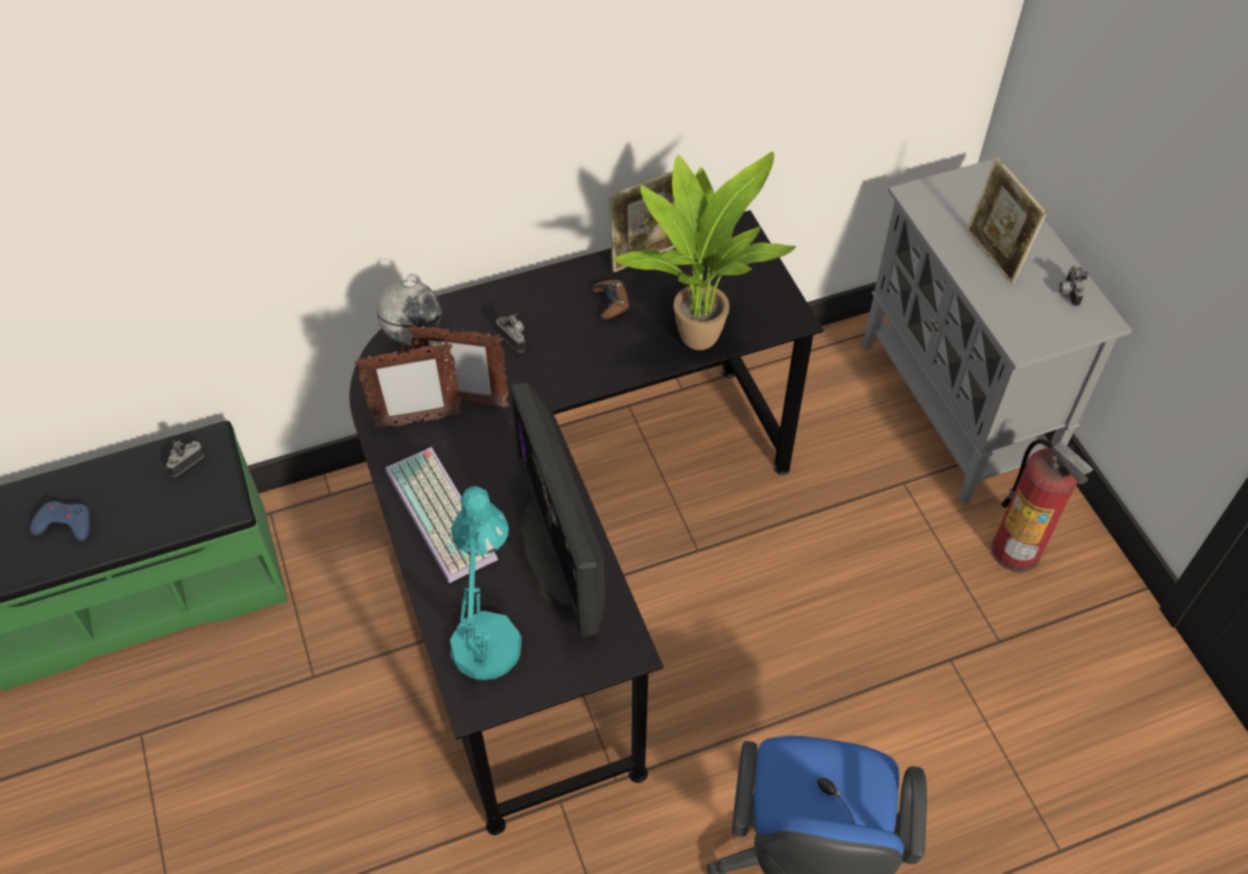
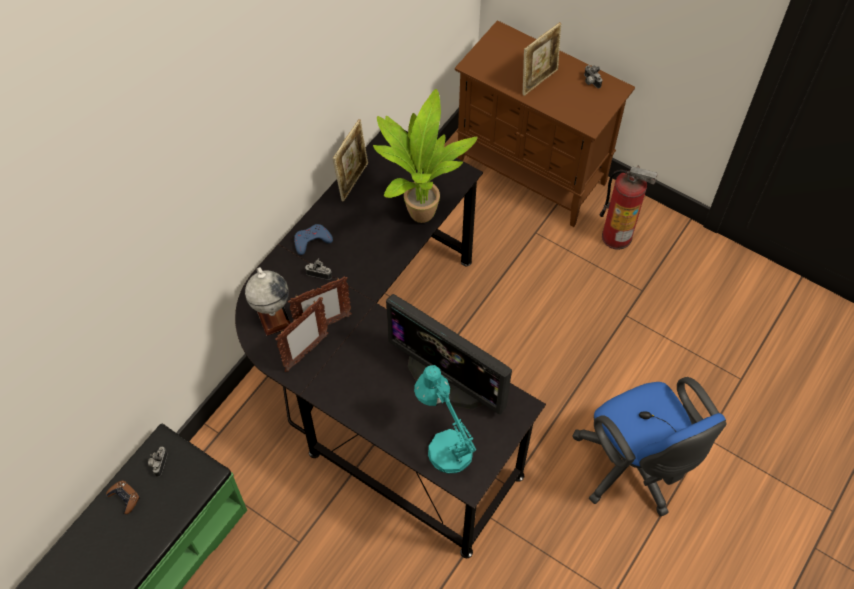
camera: 35 degrees left, 5 degrees up
(65, 524) = (116, 546): blue game controller -> blue game controller (312, 241)
(444, 514) = (366, 396): keyboard -> none
(611, 302) = (356, 220): brown game controller -> brown game controller (124, 498)
(956, 409) = (532, 174): grey cabinet -> brown cabinet
(993, 256) = (539, 80): picture frame -> picture frame turned 75 degrees counterclockwise

